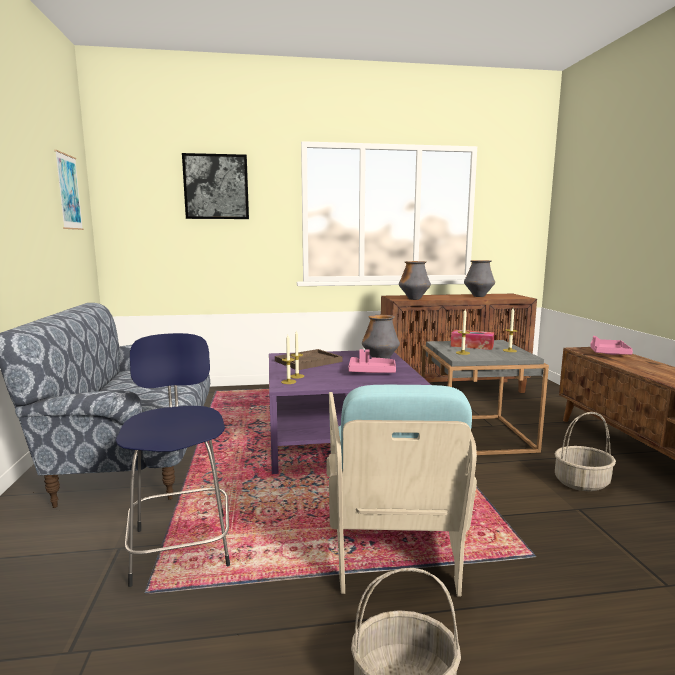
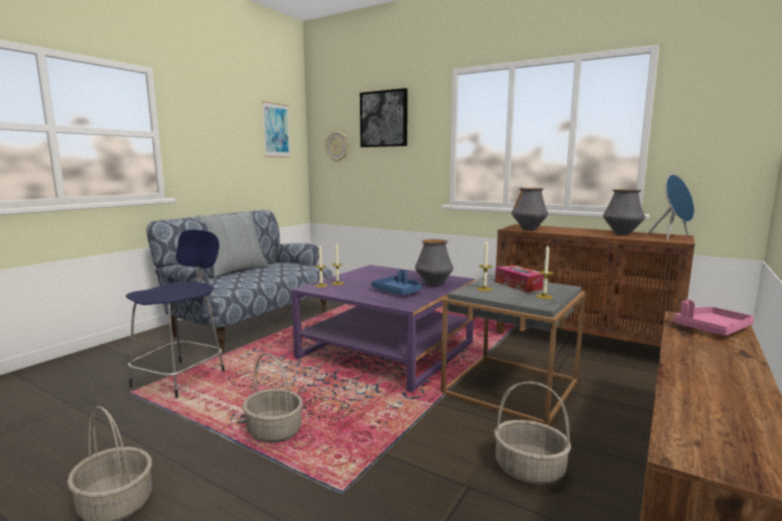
camera: 40 degrees right, 0 degrees up
(98, 390) = (236, 270): none -> pillow
(146, 217) = (337, 146): none -> wall clock
(308, 361) = (377, 275): brown tray -> none
(371, 372) = (398, 292): pink tray -> blue tray
(393, 543) = (273, 431): turquoise armchair -> basket
(509, 295) = (672, 237): none -> blue speaker

